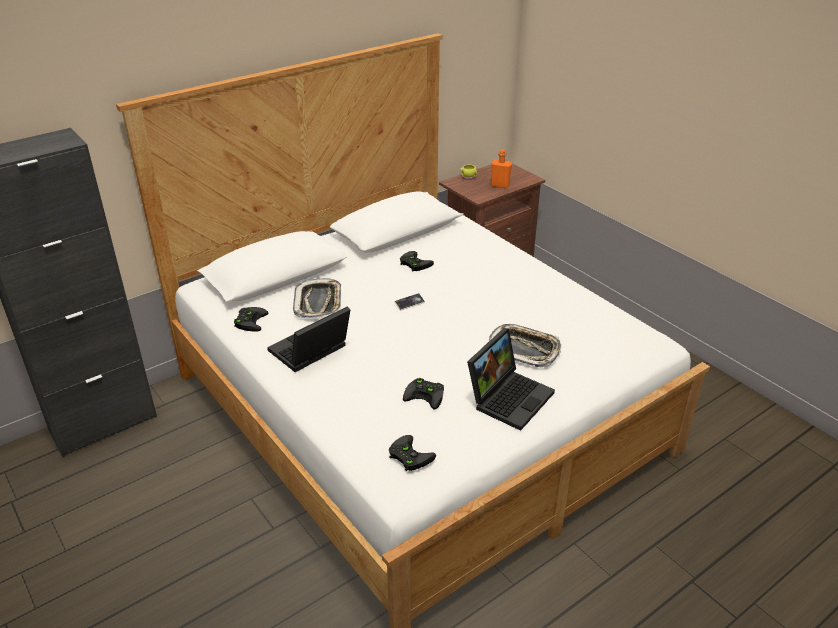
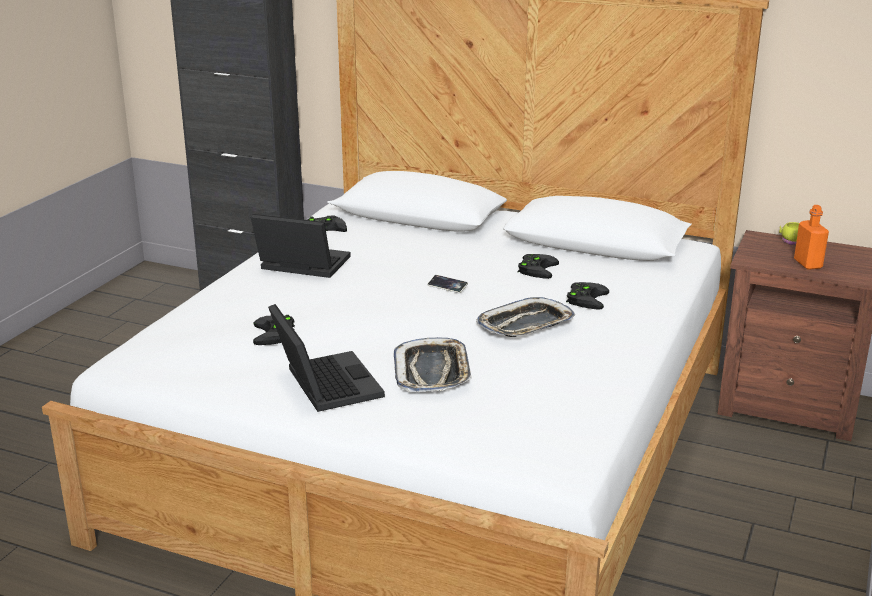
camera: 60 degrees right, 10 degrees down
(318, 302) = (393, 246): tray -> tray (526, 325)
(408, 456) = (167, 351): black game controller -> black game controller (585, 298)
(509, 396) = (323, 383): laptop -> laptop turned 120 degrees counterclockwise

